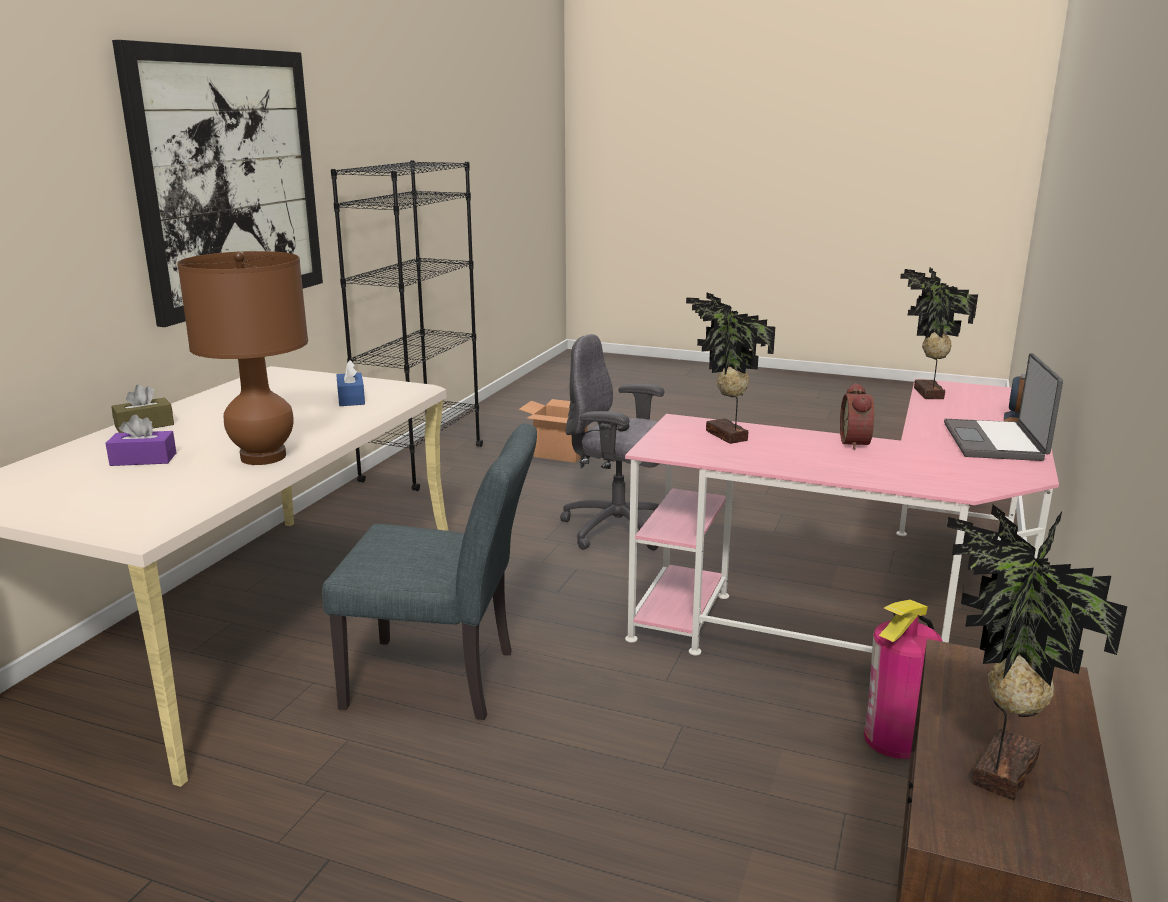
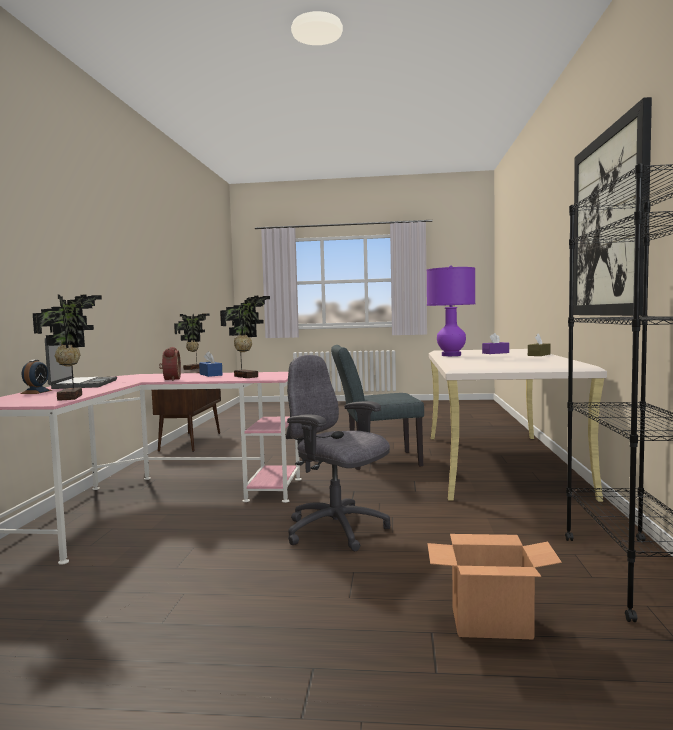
camera: 165 degrees right, 15 degrees down
(263, 457) = (451, 355): brown table lamp -> purple table lamp
(351, 398) = (478, 363): blue tissue box -> blue tissue box (210, 375)
(619, 529) = (337, 531): grey office chair -> grey office chair turned 150 degrees counterclockwise
(895, 739) = (177, 468): fire extinguisher -> none

